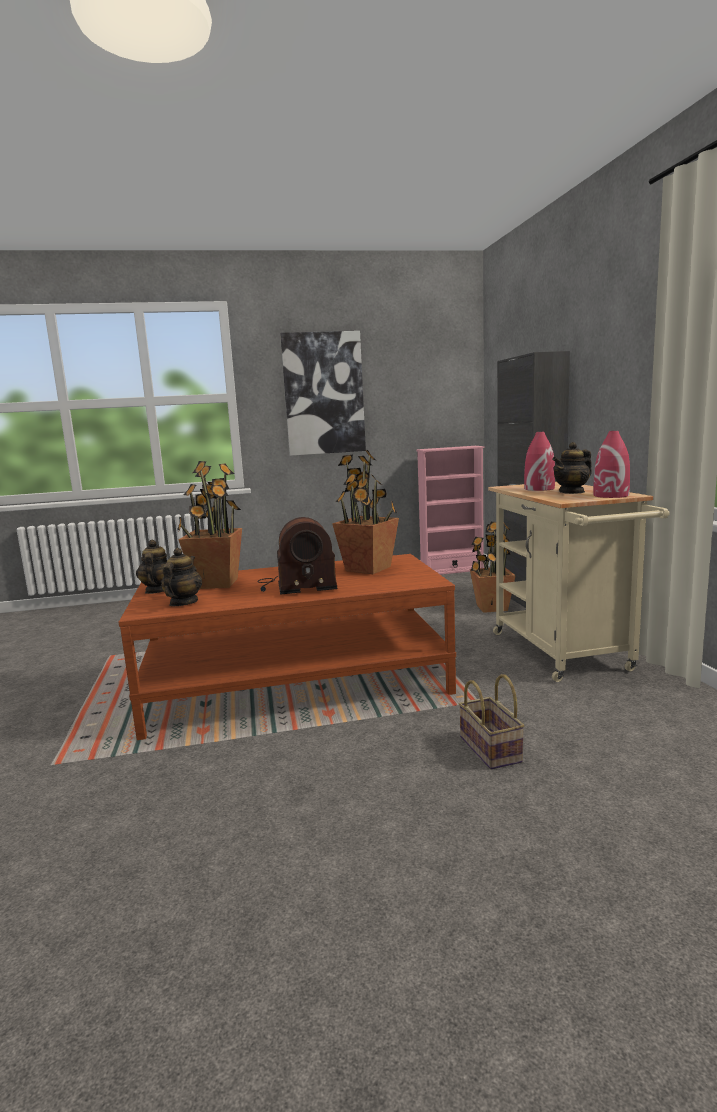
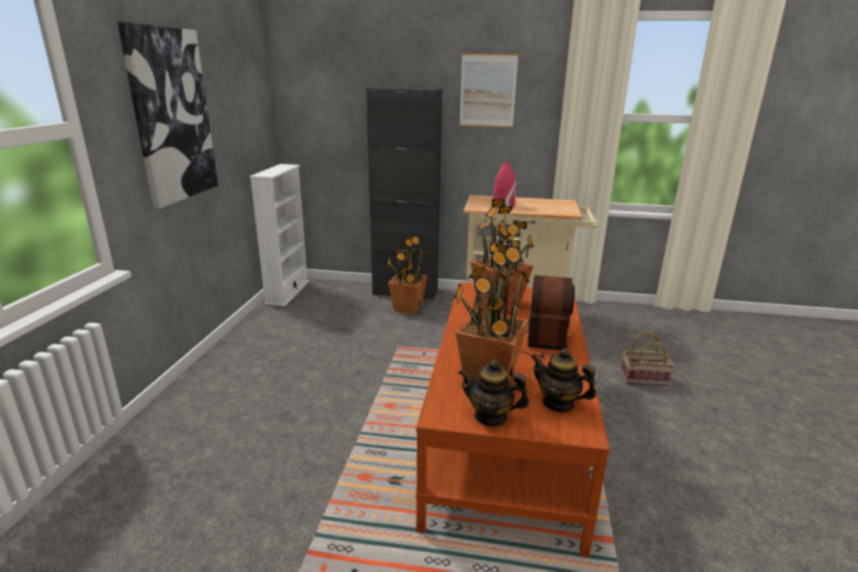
camera: 70 degrees left, 10 degrees up
(452, 570) = (287, 292): pink bookcase -> white bookcase
(572, 492) = (534, 205): teapot -> none
(605, 345) = (488, 91): none -> picture
(611, 495) = (563, 204): red vase -> none

